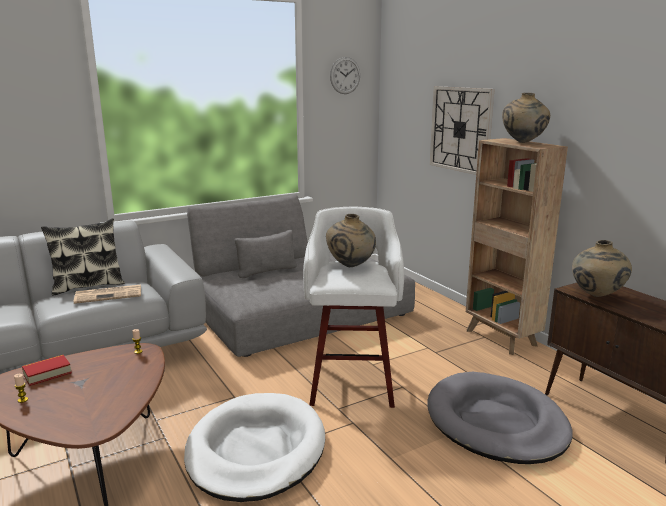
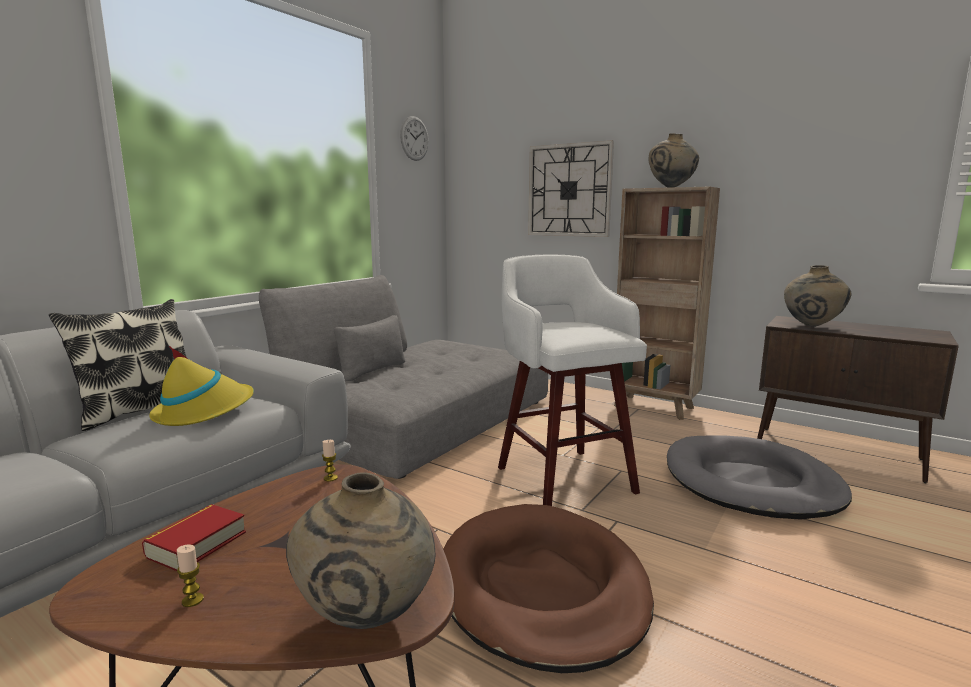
camera: 25 degrees left, 5 degrees down
(109, 294) = (204, 411): newspaper -> yellow hat
(256, 450) = (541, 588): white dog bed -> brown dog bed
(351, 266) = (562, 324): beige vase -> beige vase (367, 617)

